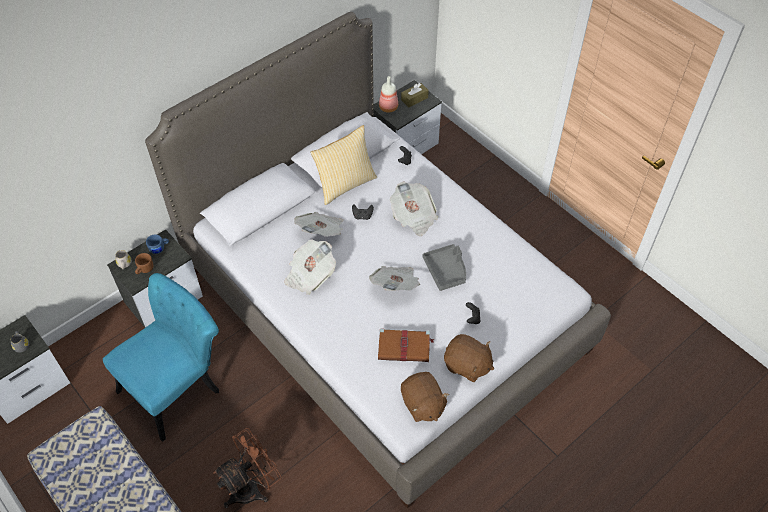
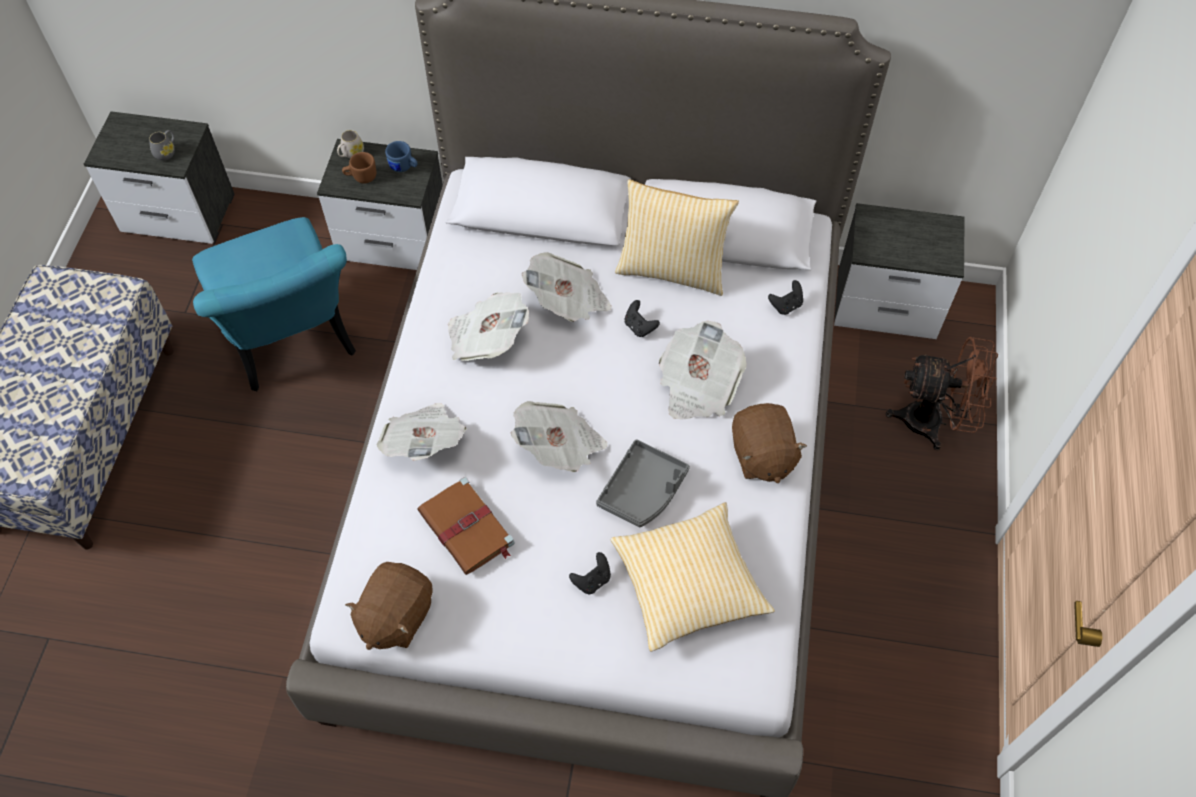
camera: 50 degrees right, 5 degrees up
(178, 385) = (293, 344): turquoise chair -> turquoise chair turned 60 degrees clockwise
(252, 487) = (220, 524): brown fan -> brown fan (933, 422)
(342, 335) = (425, 442): none -> newspaper
(388, 107) = (878, 223): bottle -> none
(414, 99) = (929, 242): brown tissue box -> none
(467, 365) = (505, 629): brown plush toy -> brown plush toy (761, 455)
(505, 286) = (688, 585): none -> pillow

